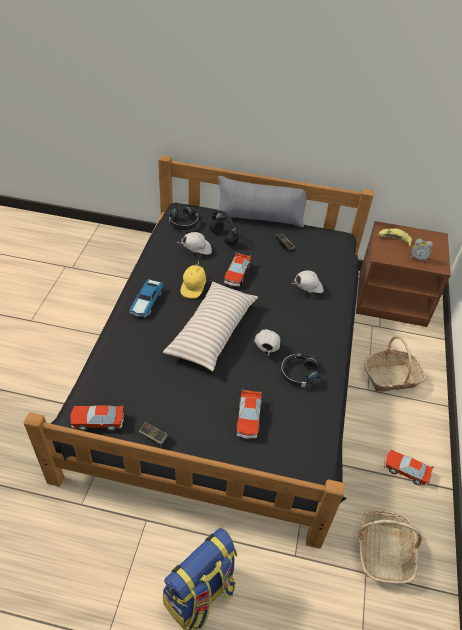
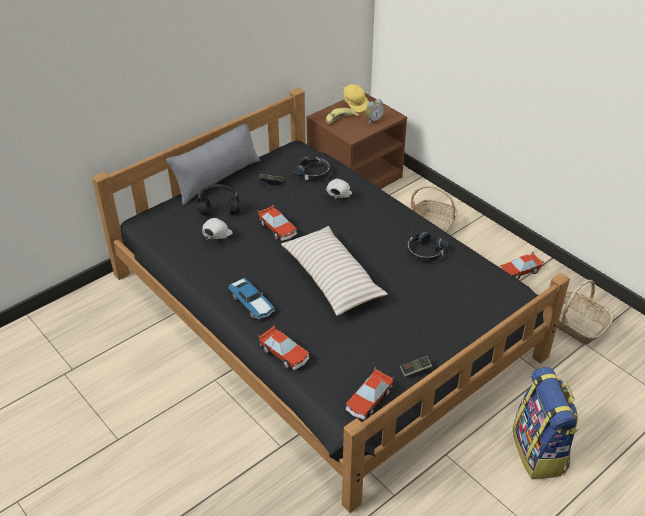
camera: 50 degrees left, 5 degrees down
(183, 222) = (167, 227): black headphones -> black headphones (313, 173)
(194, 287) = (265, 263): yellow cap -> yellow cap (355, 104)
(248, 418) = (445, 304): toy car -> toy car (284, 354)
(266, 348) = (381, 256): white cap -> none

